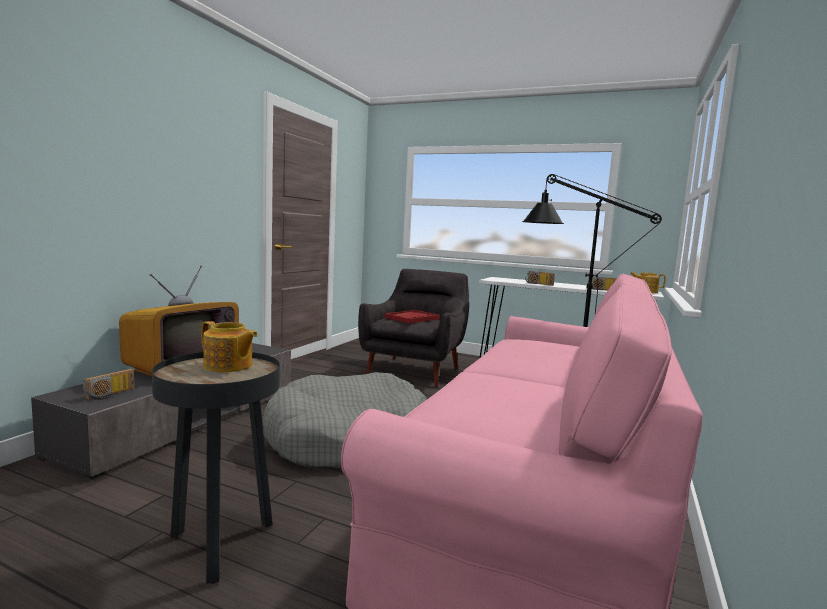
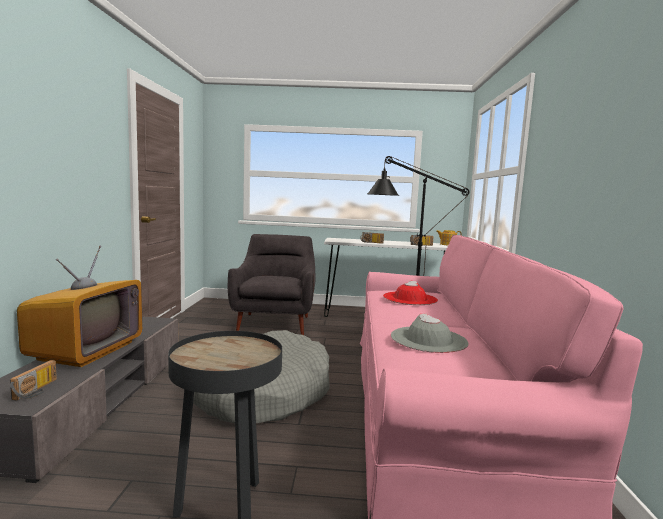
camera: 20 degrees left, 0 degrees up
(228, 366) = (227, 347): teapot -> none
(412, 318) = (274, 278): red tray -> none
(498, 394) = (428, 339): none -> grey hat
(537, 350) = (410, 298): none -> red hat

